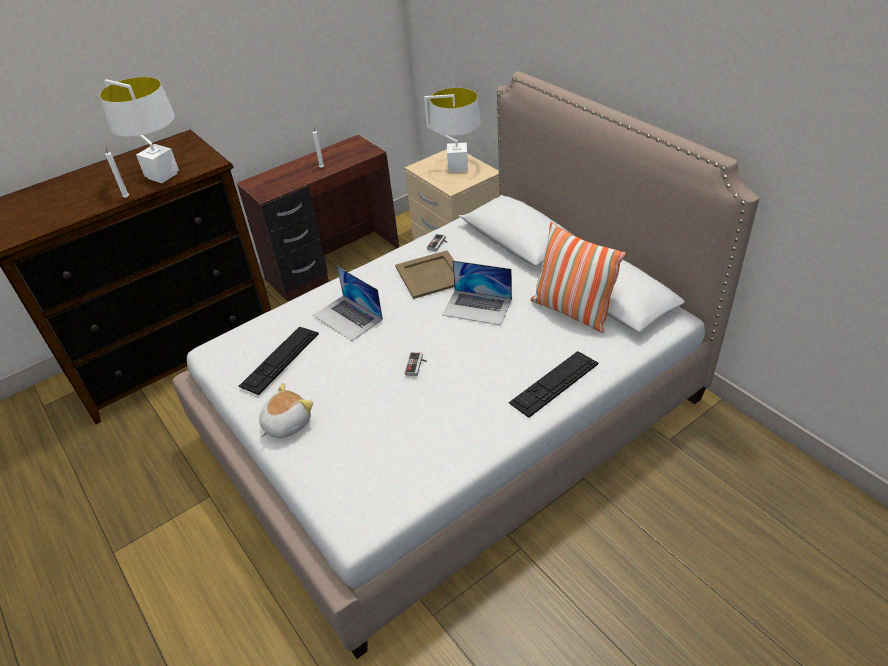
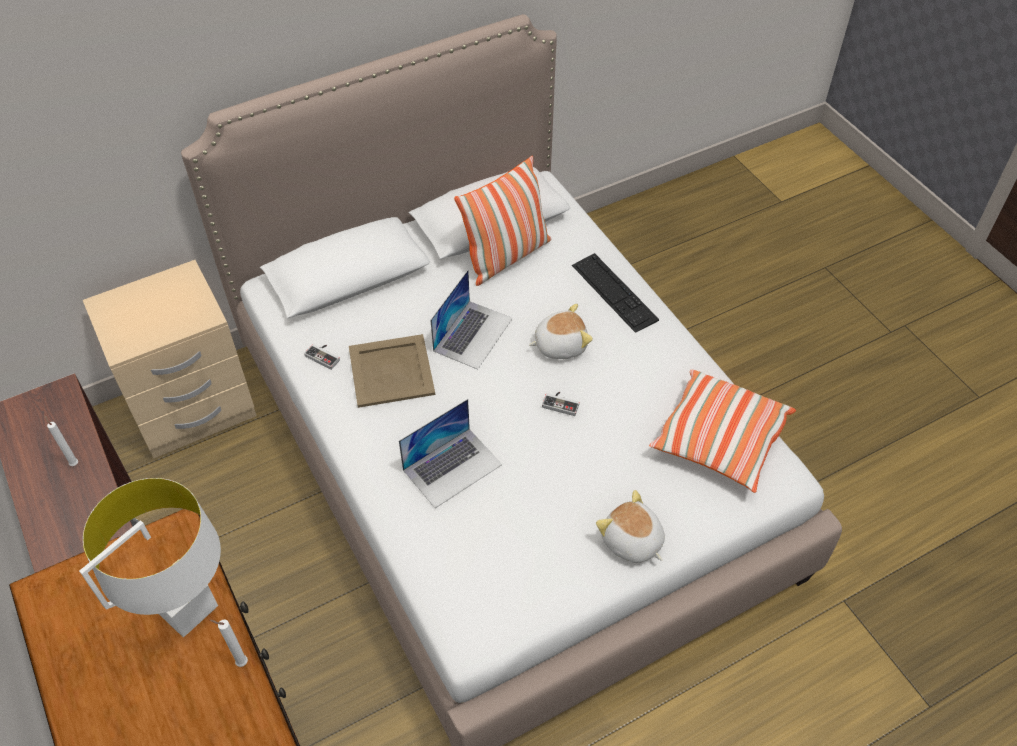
camera: 85 degrees left, 10 degrees up
(280, 359) = (517, 547): keyboard -> none
(392, 474) = (719, 441): none -> pillow
(457, 167) = (153, 303): white table lamp -> none
(481, 357) = (560, 344): none -> plush toy

